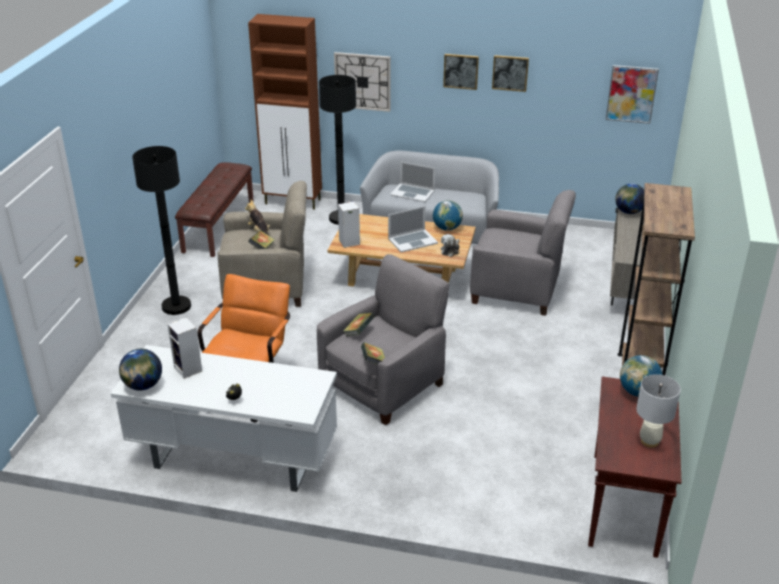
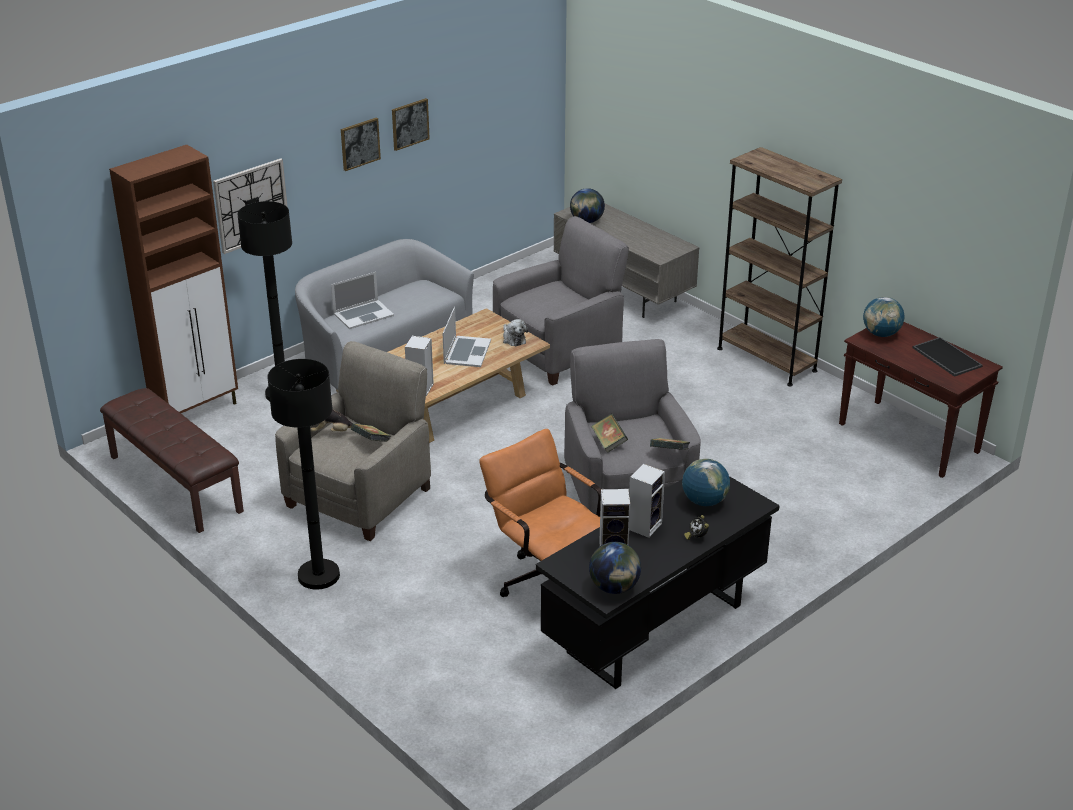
camera: 55 degrees left, 0 degrees up
(229, 372) = (644, 525): none -> speaker
(233, 461) = (655, 630): white desk -> black desk
(447, 228) = (469, 324): globe -> globe (704, 501)
(631, 94) = (522, 99): picture -> none
(649, 441) = (945, 357): white table lamp -> tray

